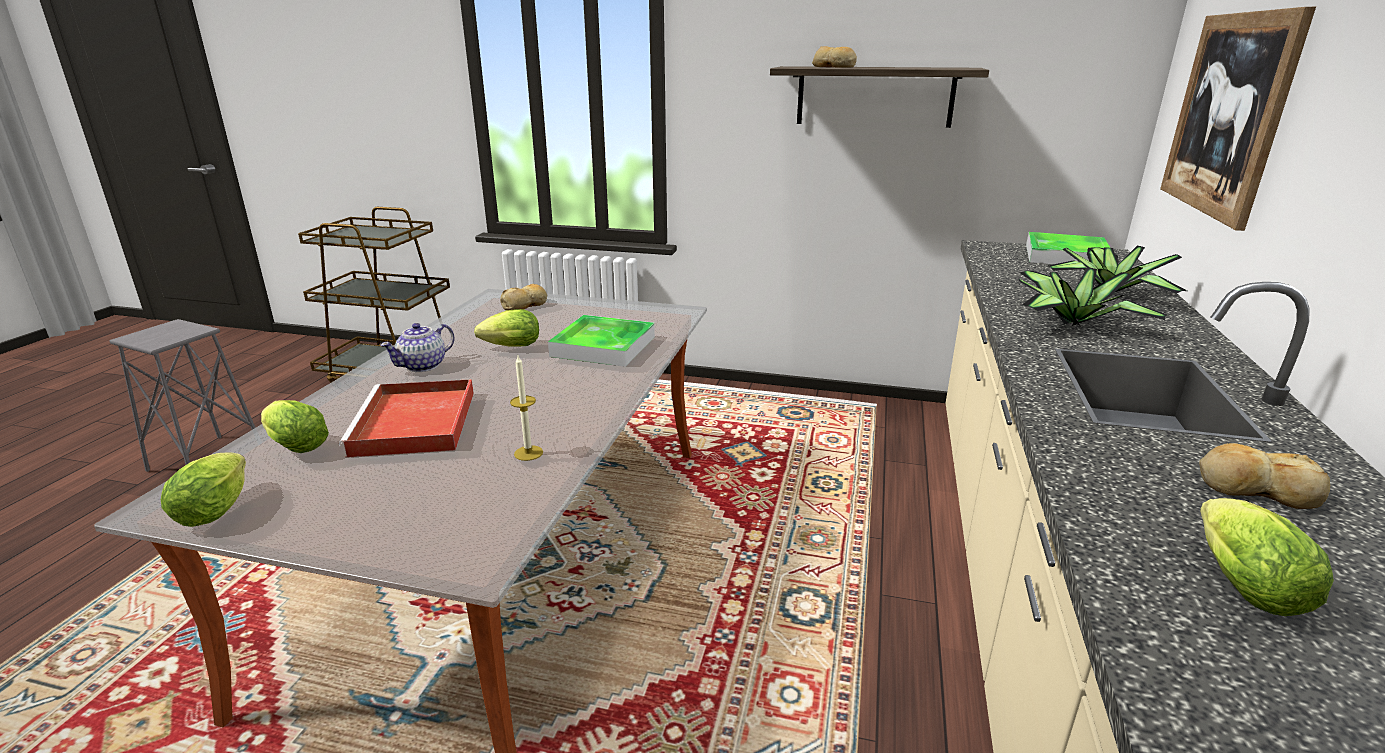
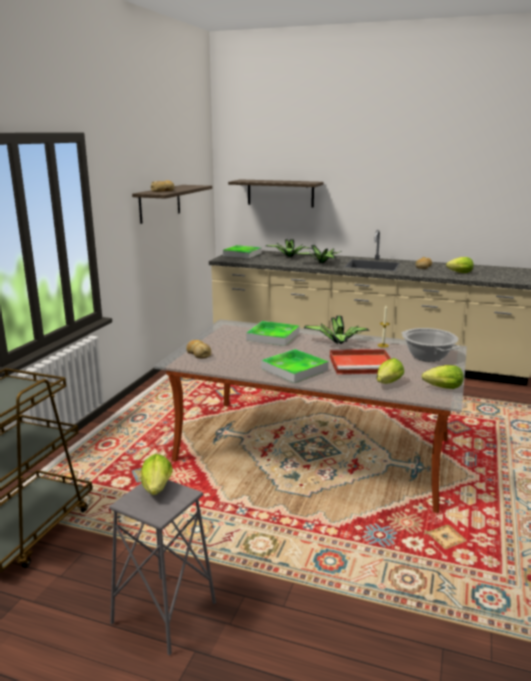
camera: 85 degrees left, 5 degrees down
(423, 366) = (294, 369): teapot -> tray
(426, 511) = (428, 356): none -> cooking pot
(508, 347) = (270, 354): lettuce -> lettuce (157, 490)
(553, 403) = (338, 343): none -> potted plant
(1228, 114) = (280, 193): picture -> shelf

